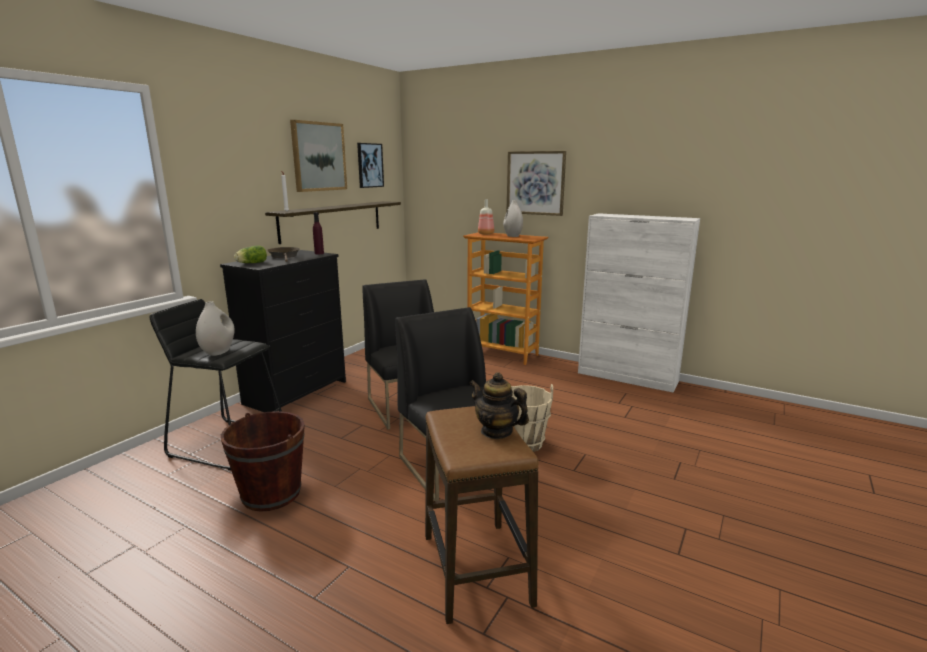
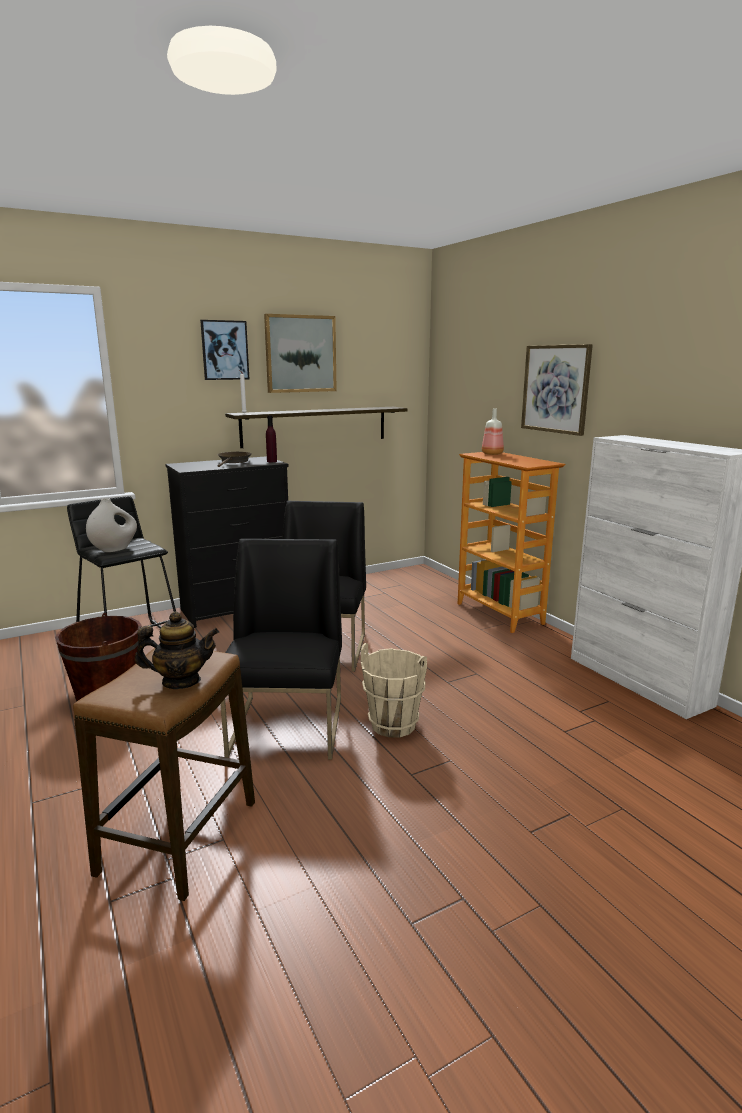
camera: 30 degrees right, 0 degrees up
(251, 263) = (189, 465): lettuce -> none
(369, 165) = (375, 363): picture -> picture (224, 350)
(496, 431) = (181, 681): teapot -> teapot turned 105 degrees clockwise
(512, 236) = (518, 459): white vase -> none

